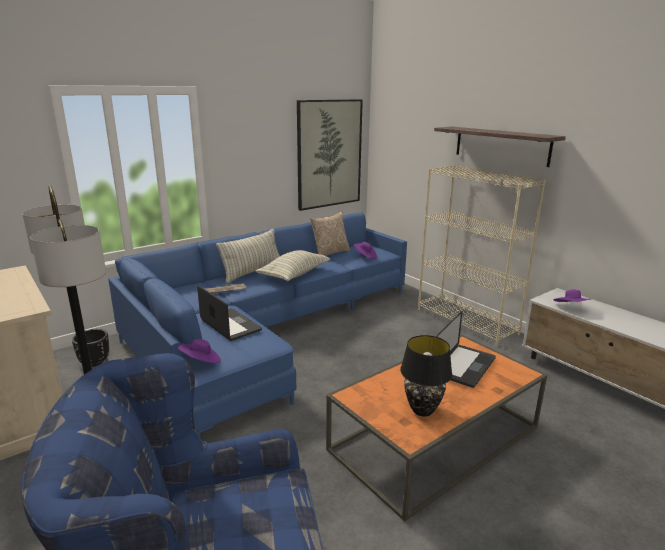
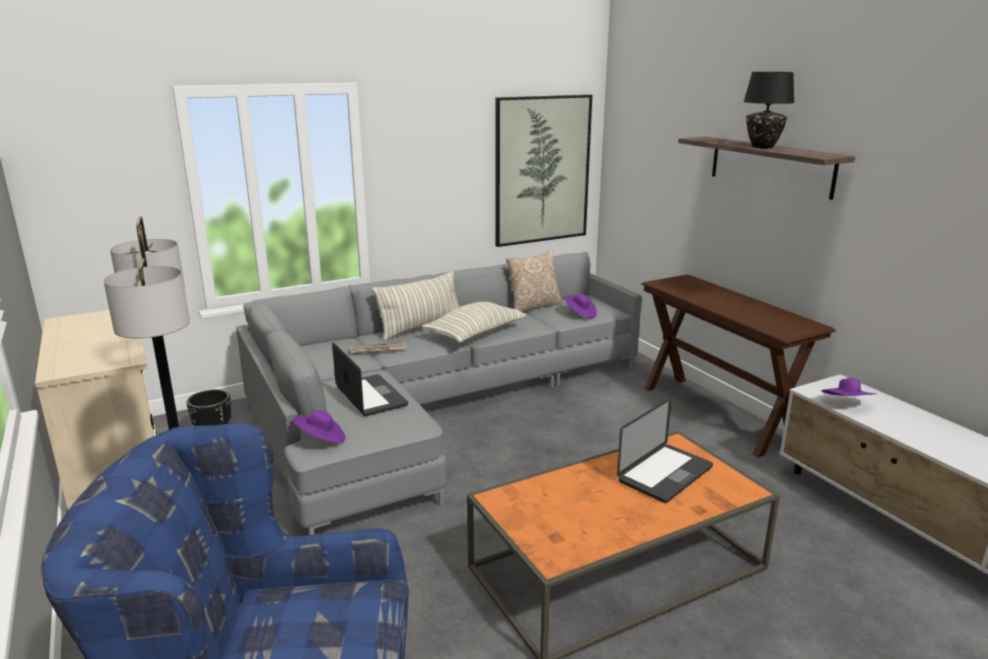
camera: 10 degrees right, 0 degrees up
(265, 331) = (432, 407): blue sofa -> grey sofa
(422, 410) = (584, 525): black table lamp -> black table lamp (762, 147)
(467, 321) = (716, 414): beige bookcase -> brown console table

